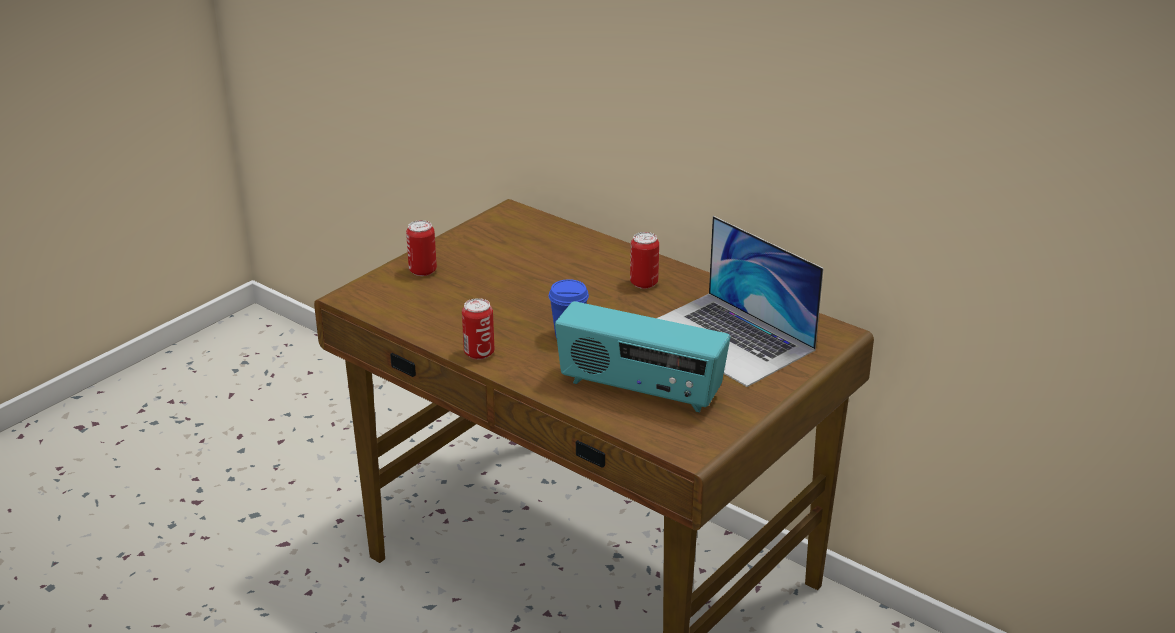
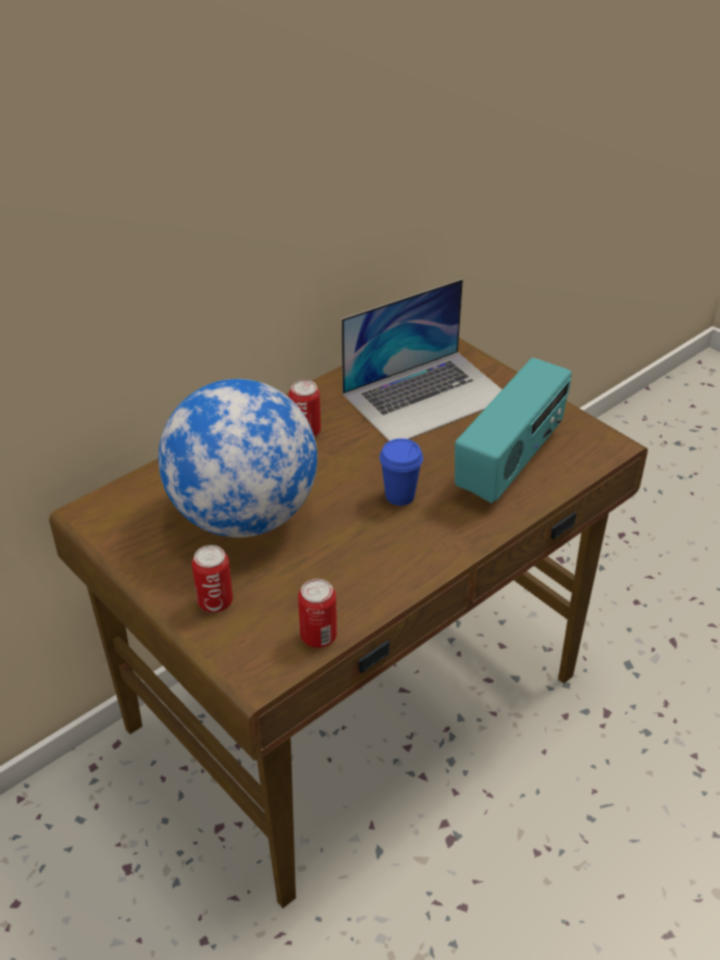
camera: 80 degrees left, 10 degrees up
(479, 353) = (421, 566): can -> can (318, 636)
(521, 269) = (243, 517): none -> globe

